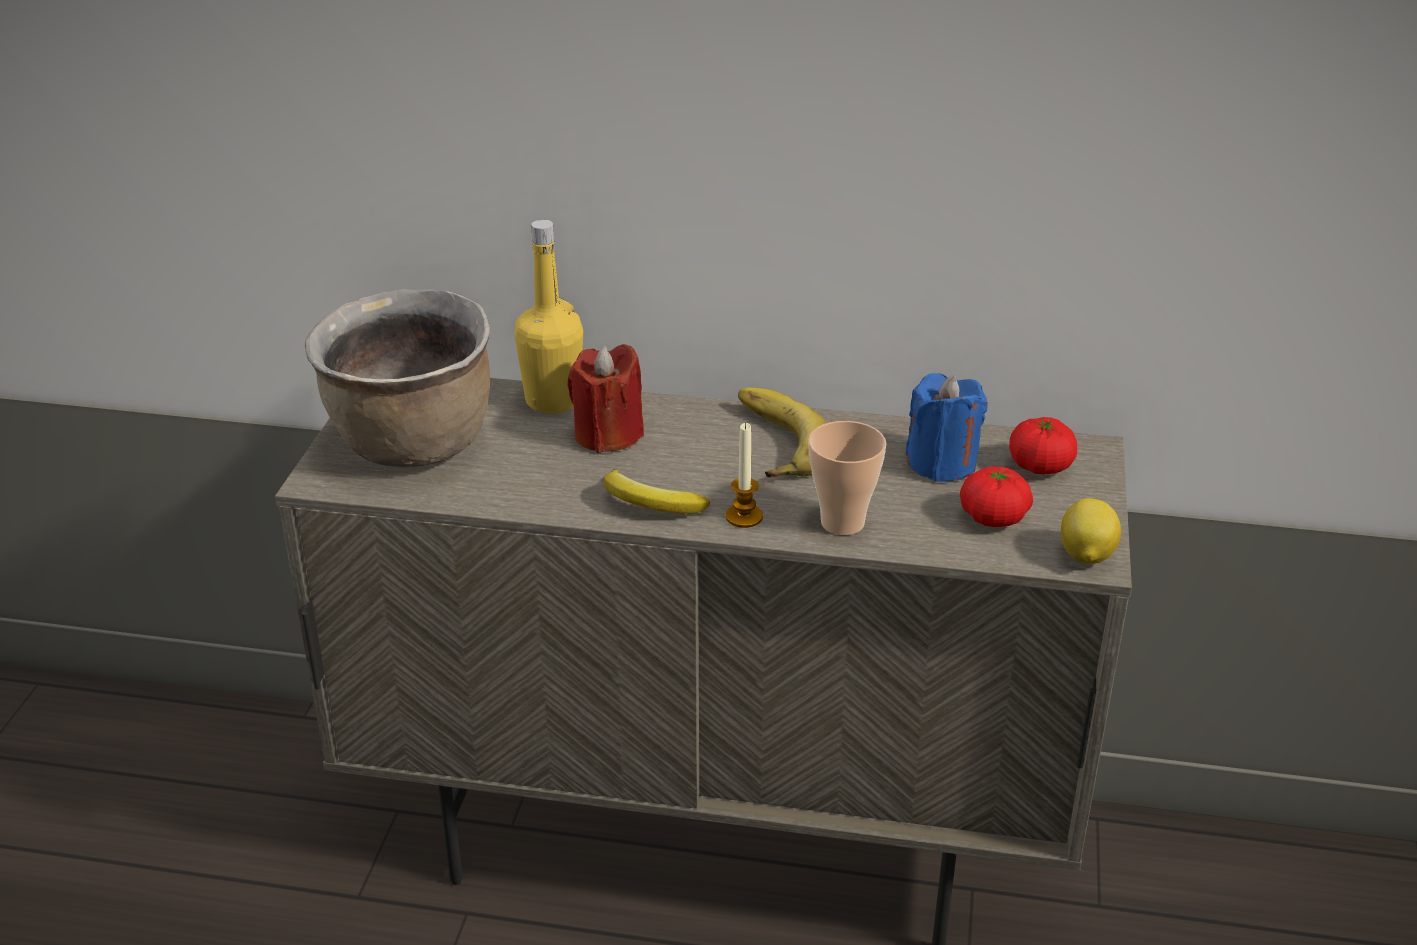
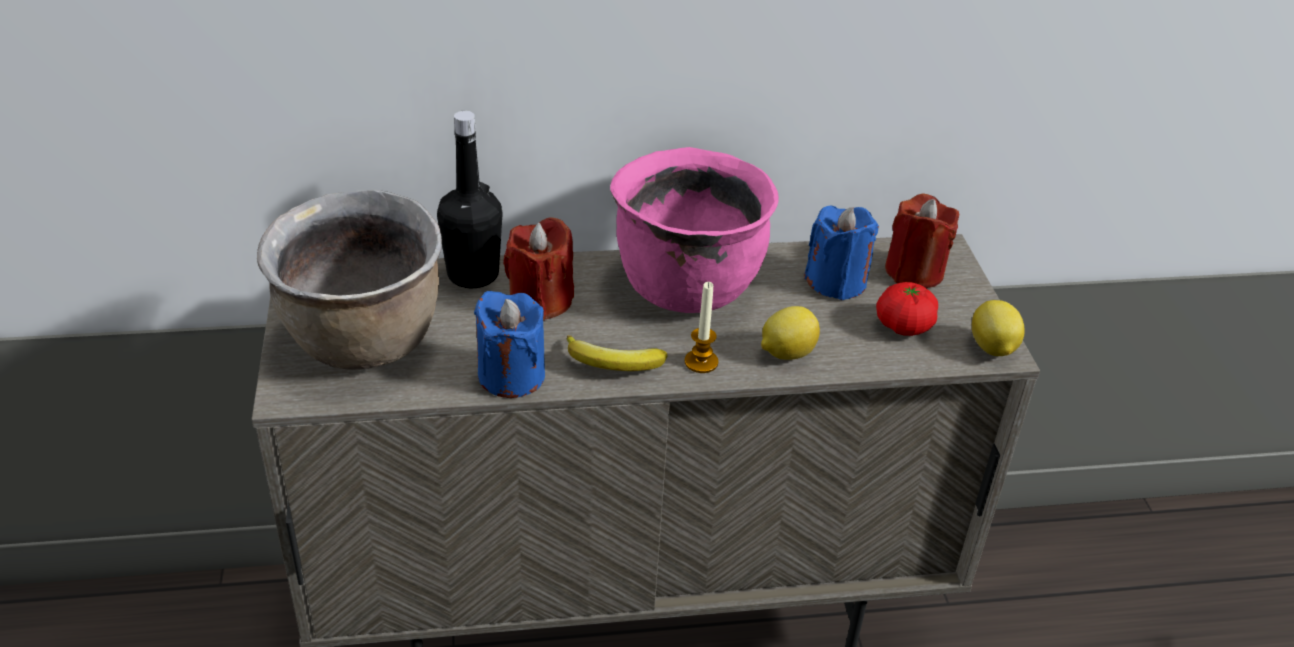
camera: 20 degrees left, 5 degrees up
(540, 498) = (511, 376): none -> blue candle
(553, 400) = (473, 274): yellow bottle -> black bottle
(770, 443) = (686, 286): banana -> pink cooking pot
(842, 523) = (786, 353): cup -> lemon
(1040, 466) = (914, 271): tomato -> red candle

